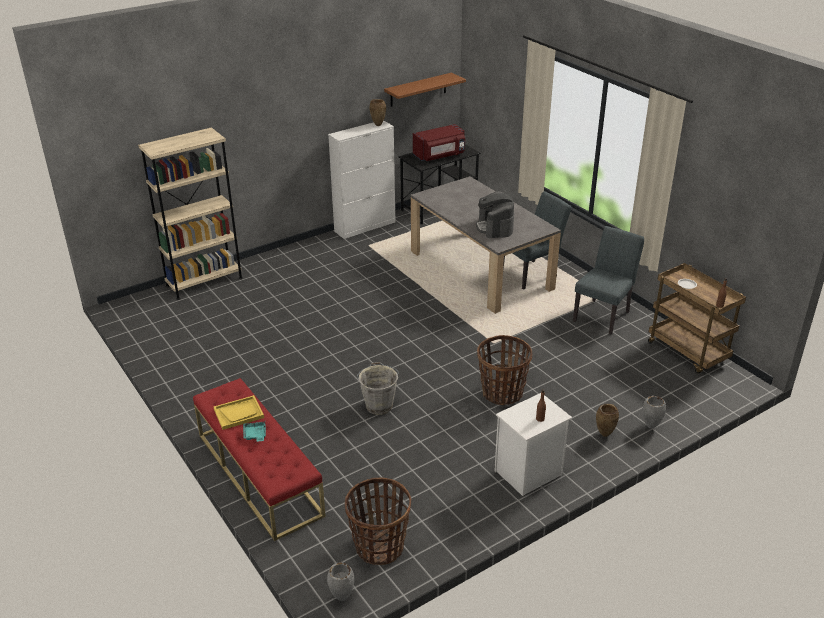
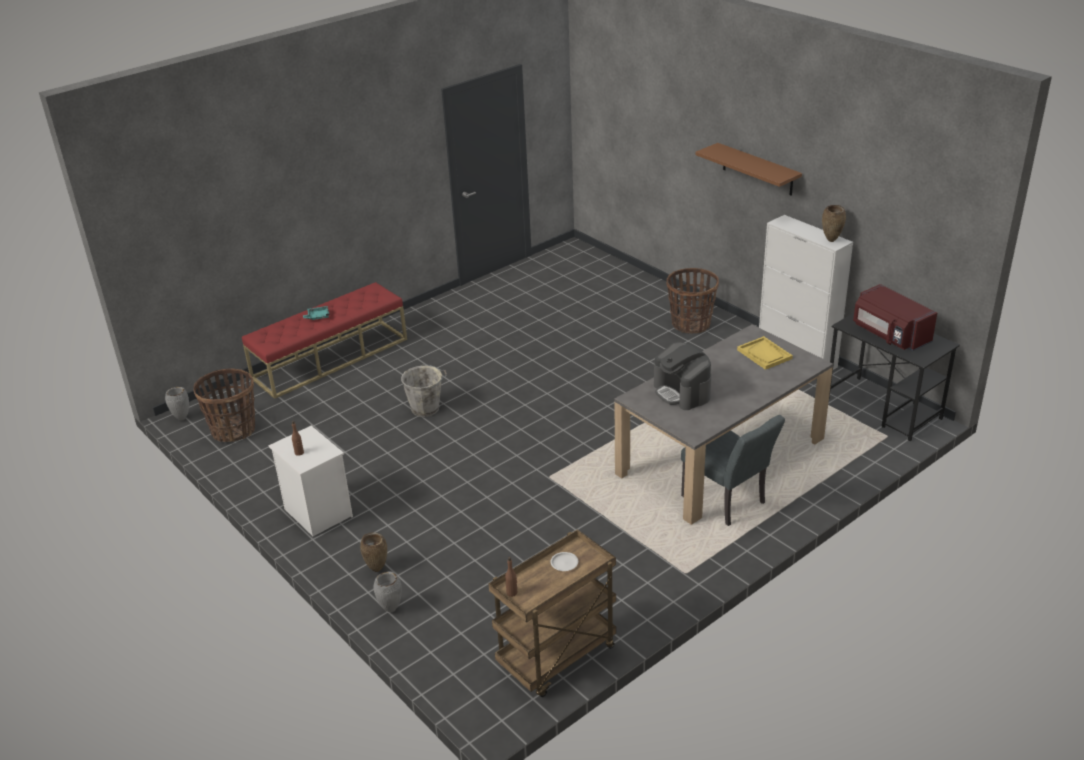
camera: 85 degrees right, 0 degrees up
(204, 282) = (628, 278): beige bookcase -> none
(239, 413) = (347, 304): yellow tray -> yellow tray (764, 354)
(418, 90) = (913, 234): brown shelf -> brown shelf (757, 169)
(495, 227) = (682, 392): coffee machine -> coffee machine turned 105 degrees counterclockwise
(502, 393) = (451, 488): basket -> basket (690, 324)
(604, 314) = (638, 573): grey chair -> none

